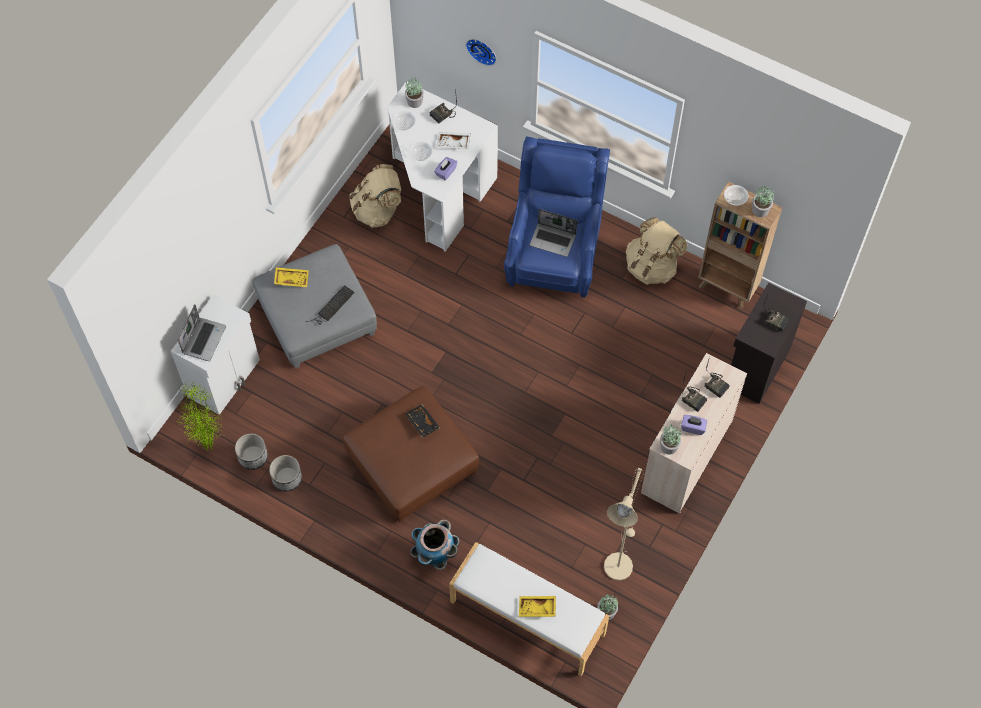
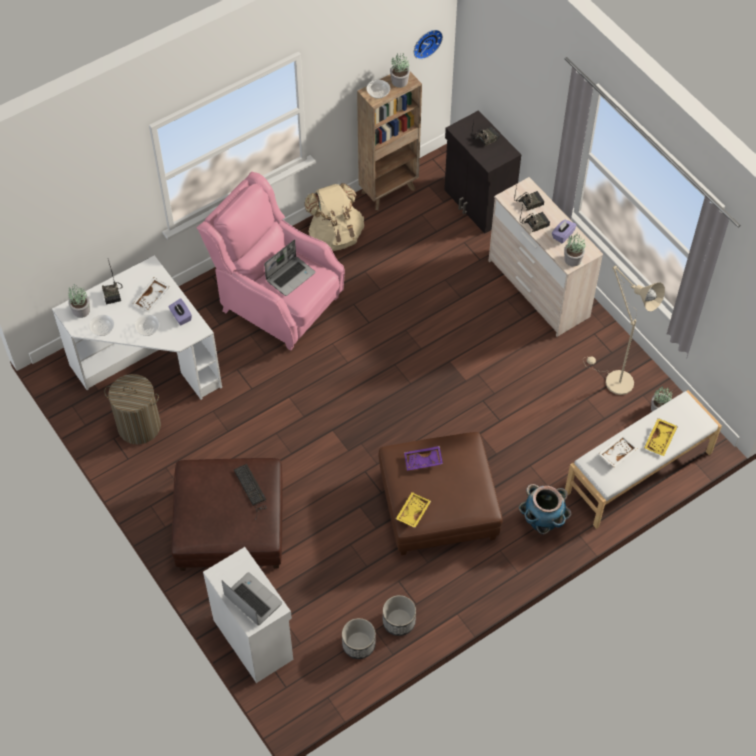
camera: 65 degrees left, 5 degrees down
(210, 446) = (325, 681): potted plant -> none
(292, 279) = (198, 514): yellow tray -> yellow tray (412, 512)
(317, 316) = (230, 526): grey ottoman -> brown ottoman
(378, 210) = (139, 426): beige backpack -> laundry basket
(421, 423) = (423, 461): black tray -> purple tray
(482, 50) = (103, 201): wall clock -> wall clock (426, 42)
(504, 575) = (616, 453): none -> white tray
(554, 253) = (277, 301): blue armchair -> pink armchair

